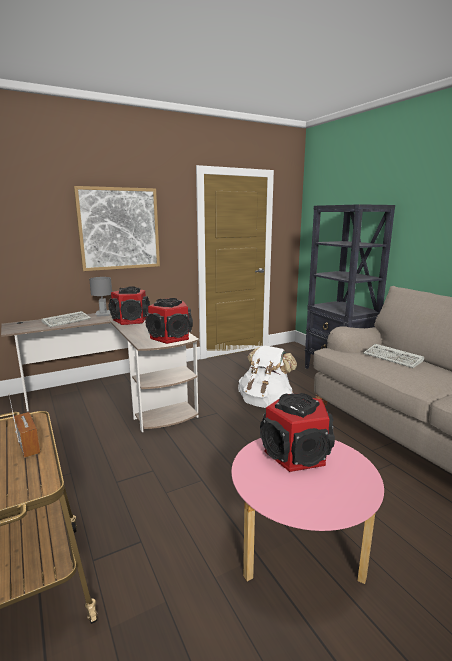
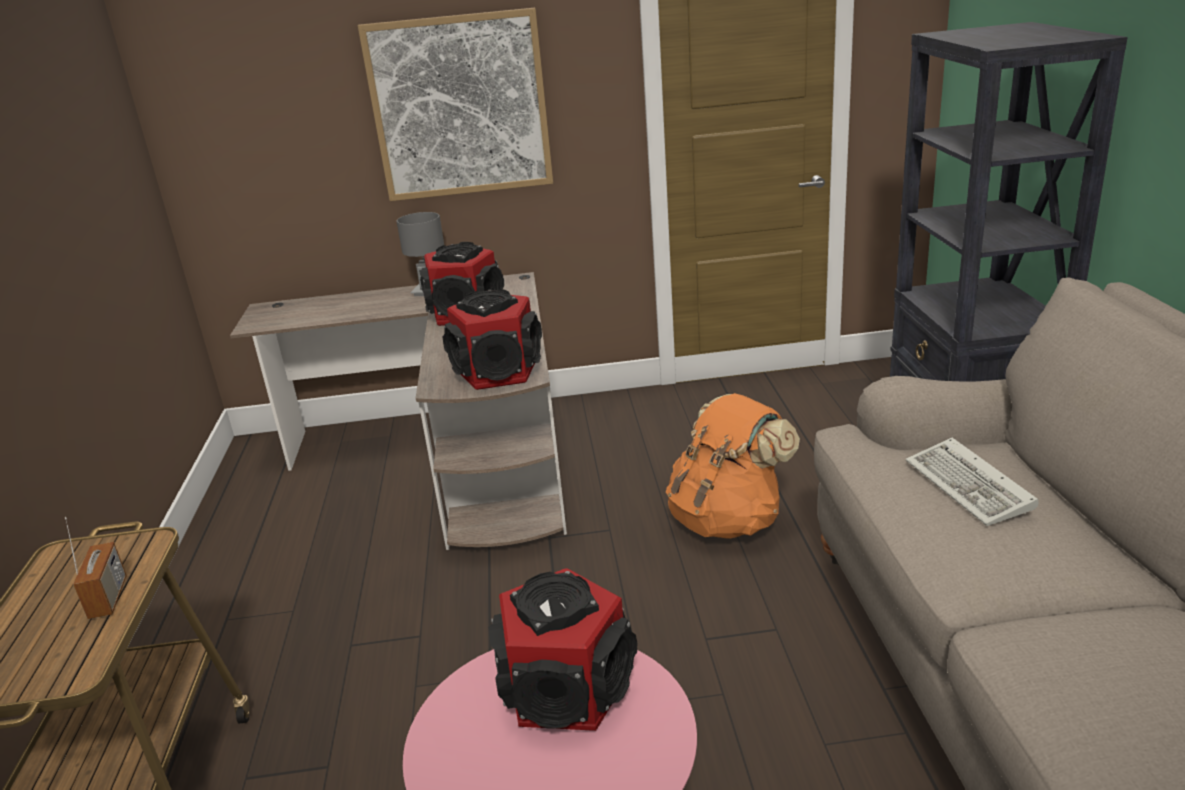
camera: 25 degrees right, 10 degrees up
(67, 321) = (356, 306): keyboard -> none
(265, 402) = (728, 520): white backpack -> orange backpack

